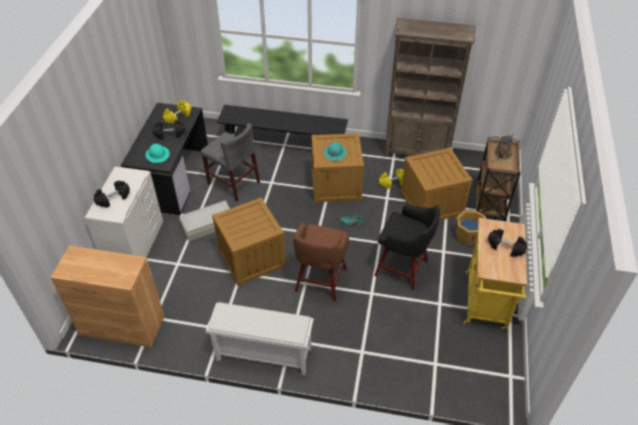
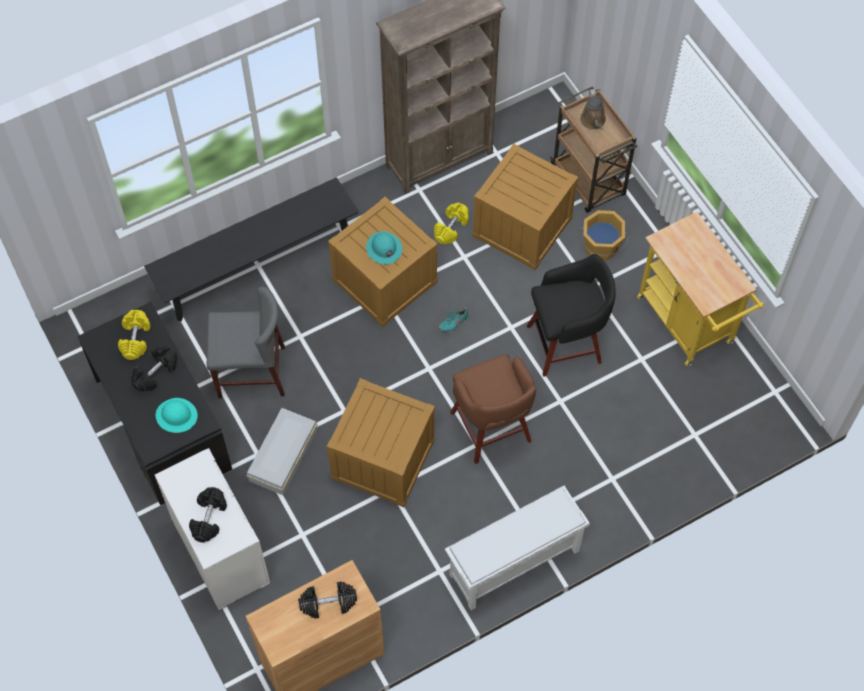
camera: 40 degrees left, 15 degrees up
(505, 247) = (702, 257): black dumbbell -> black dumbbell (328, 603)

